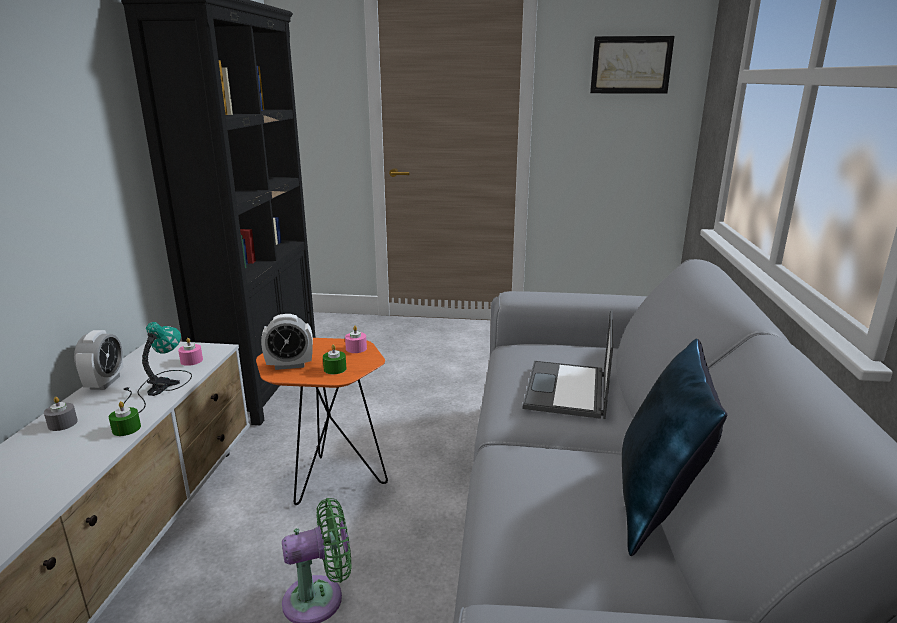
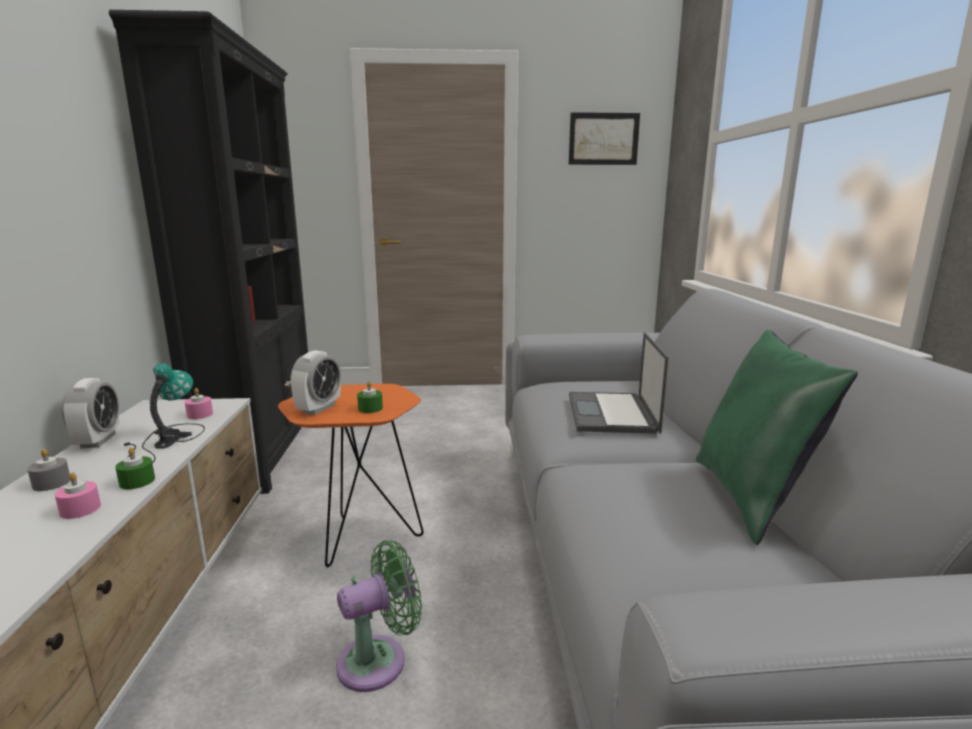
camera: 10 degrees left, 5 degrees down
(290, 365) = (319, 408): alarm clock -> alarm clock turned 45 degrees counterclockwise
(356, 348) = (386, 391): pink candle -> pink candle (80, 509)
(656, 504) = (752, 499): blue pillow -> green pillow

